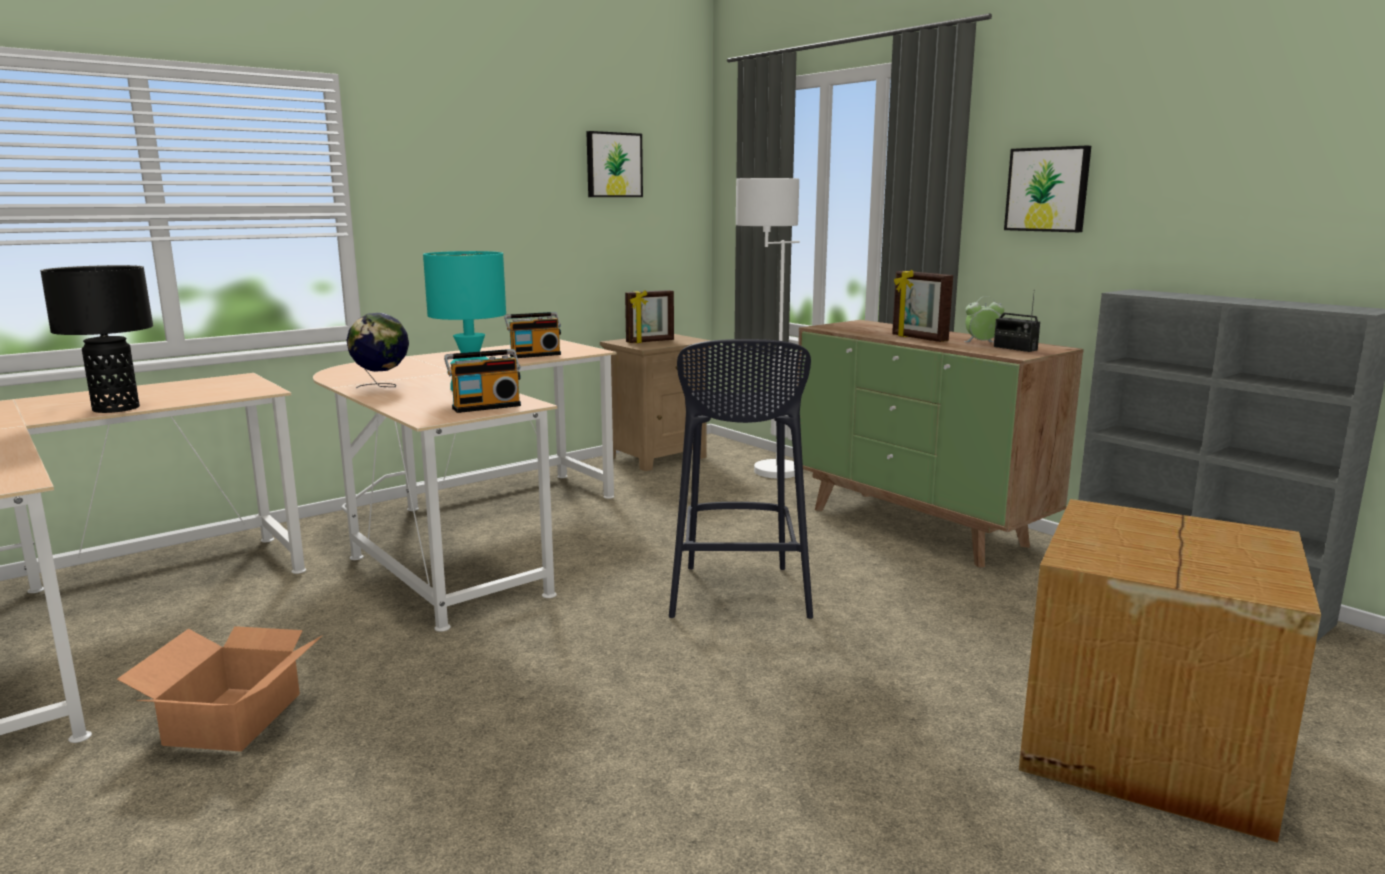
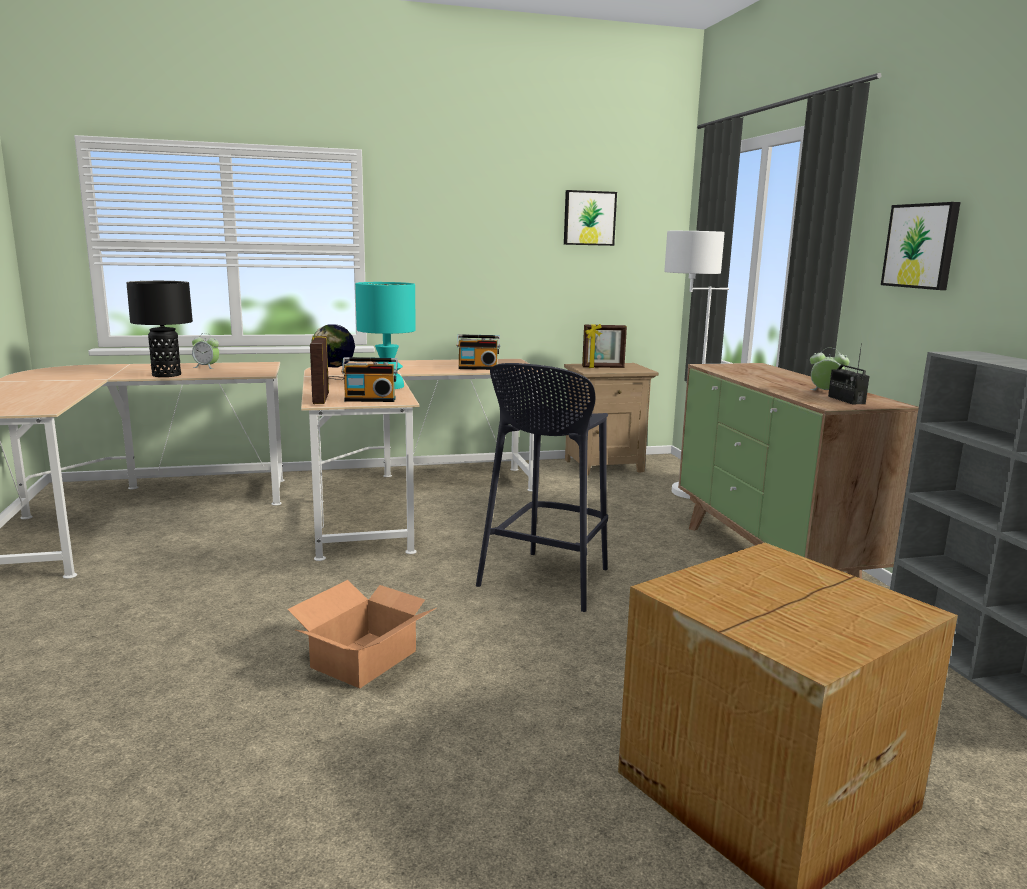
camera: 25 degrees right, 0 degrees up
(158, 391) = (206, 367): none -> alarm clock
(236, 718) = (151, 585): cardboard box -> cardboard box (365, 659)
(918, 338) = (772, 383): picture frame -> picture frame (320, 399)

